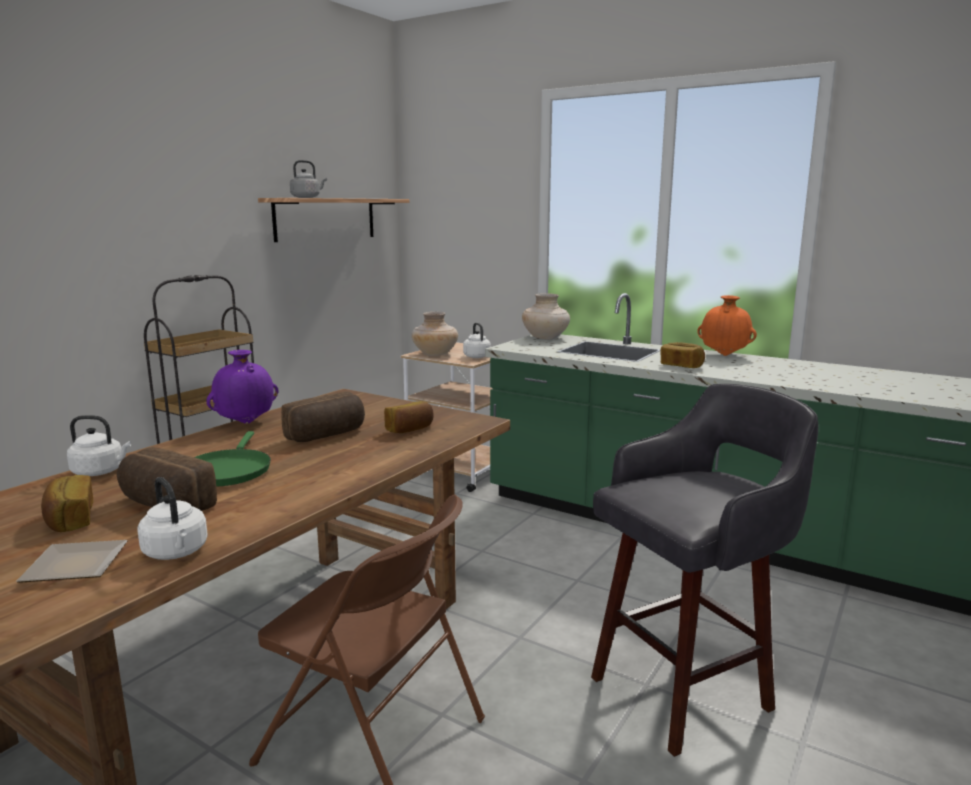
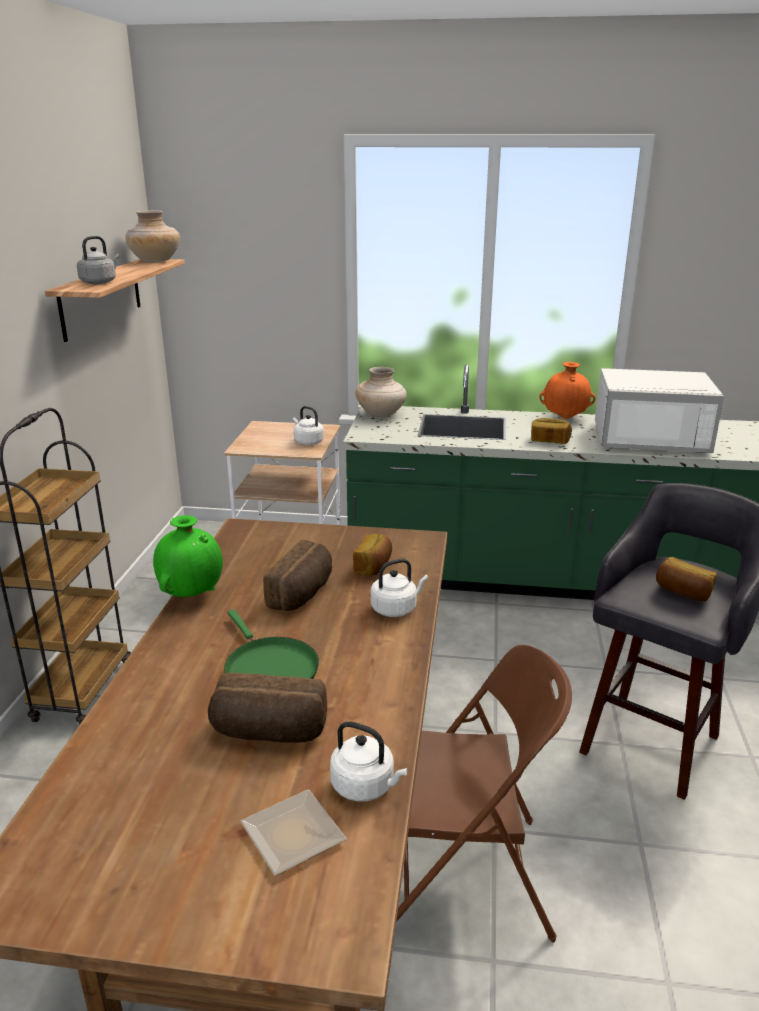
camera: 25 degrees left, 10 degrees up
(70, 520) = (197, 782): bread -> bread (683, 592)
(100, 472) = (129, 708): white kettle -> white kettle (396, 608)
(246, 423) = (192, 594): purple vase -> green vase
(435, 354) = (261, 446): beige vase -> beige vase (155, 261)
(801, 374) = (649, 436): none -> white microwave

